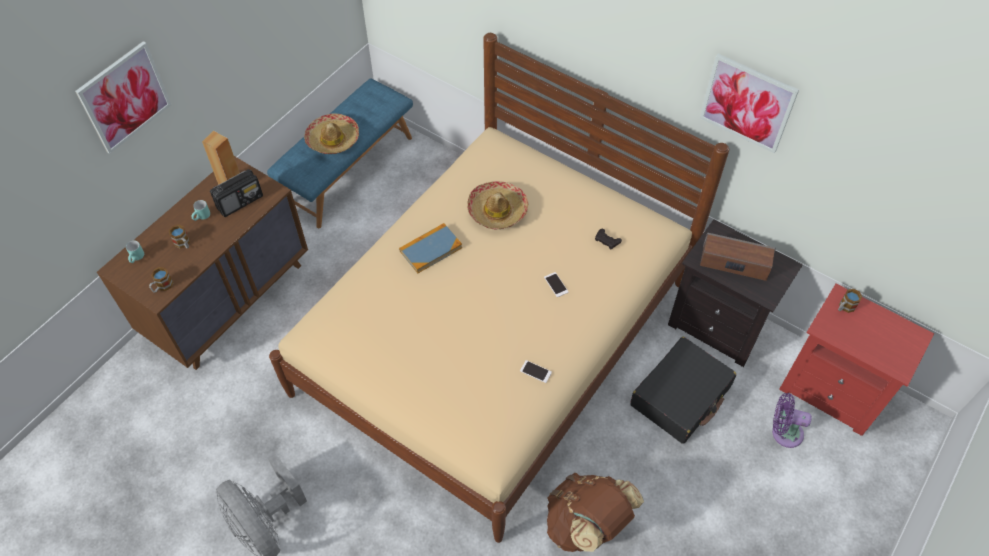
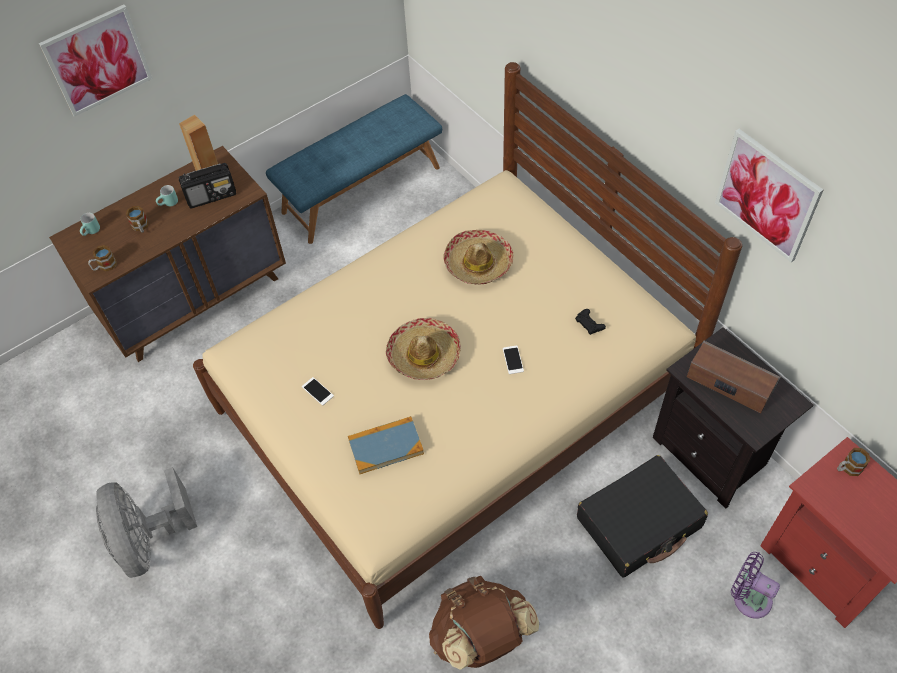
camera: 20 degrees right, 0 degrees up
(333, 139) = (342, 151): hat -> hat (424, 355)
(430, 249) = (391, 289): book -> book (385, 446)
(535, 371) = (455, 451): phone -> phone (317, 391)

